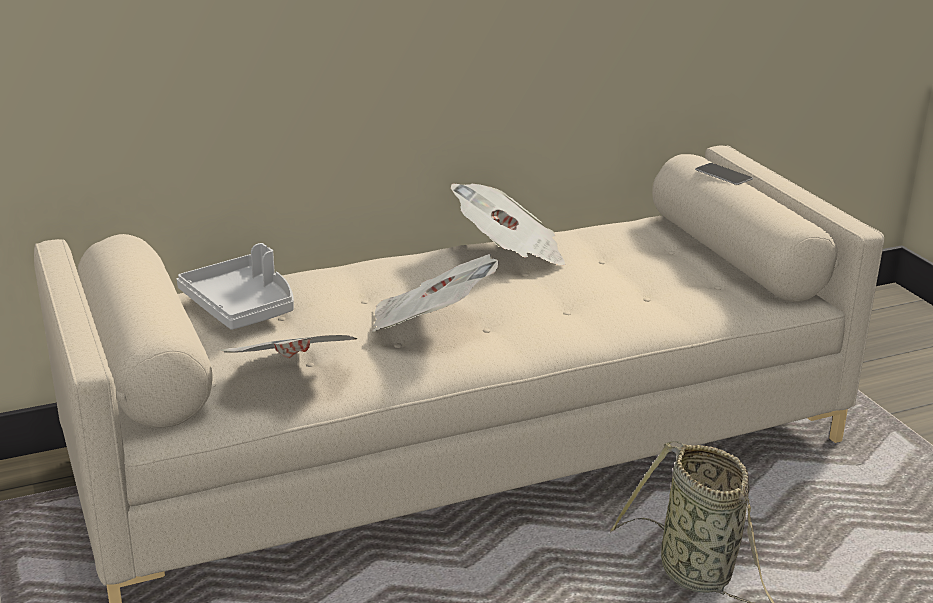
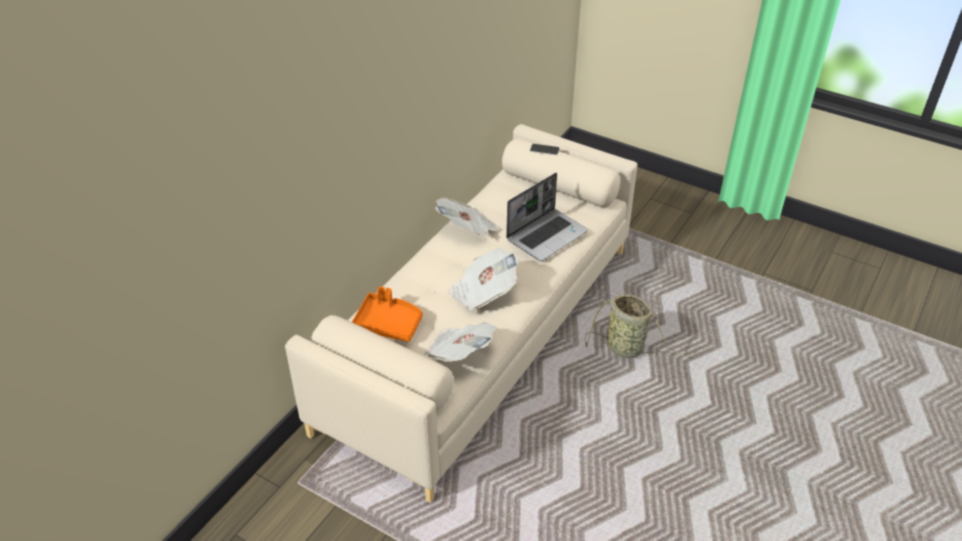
camera: 35 degrees left, 15 degrees up
(242, 306) = (388, 323): grey tray -> orange tray
(631, 297) = (547, 235): none -> laptop

